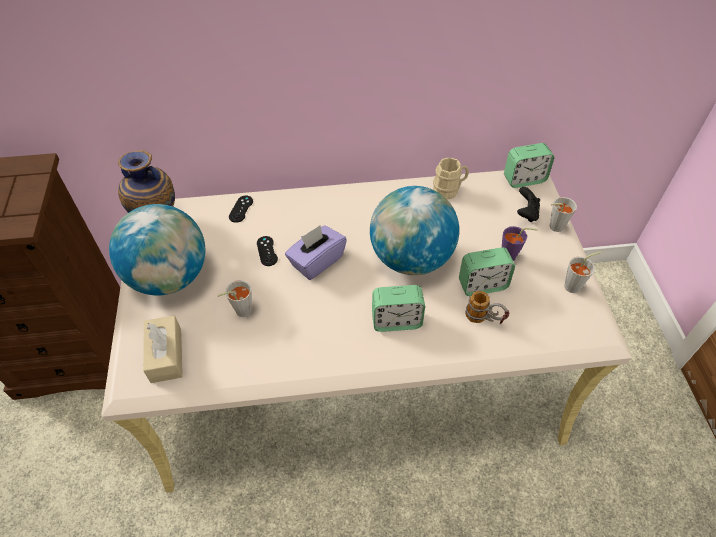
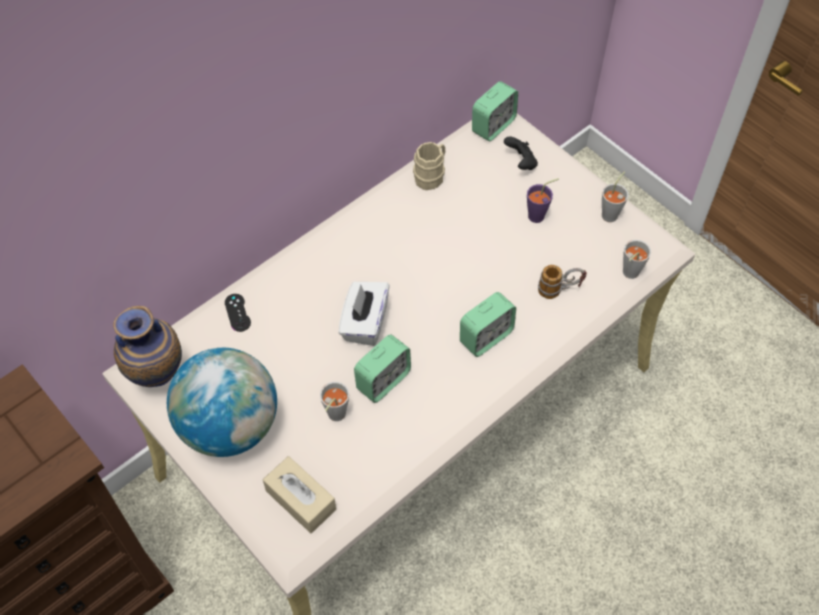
camera: 35 degrees left, 5 degrees up
(267, 251) = (306, 341): black game controller -> none
(316, 261) = (364, 323): purple tissue box -> white tissue box
(411, 258) = (451, 268): globe -> none
(482, 284) = (534, 258): alarm clock -> alarm clock (383, 380)
(553, 227) = (554, 164): grey cup -> grey cup (628, 274)

